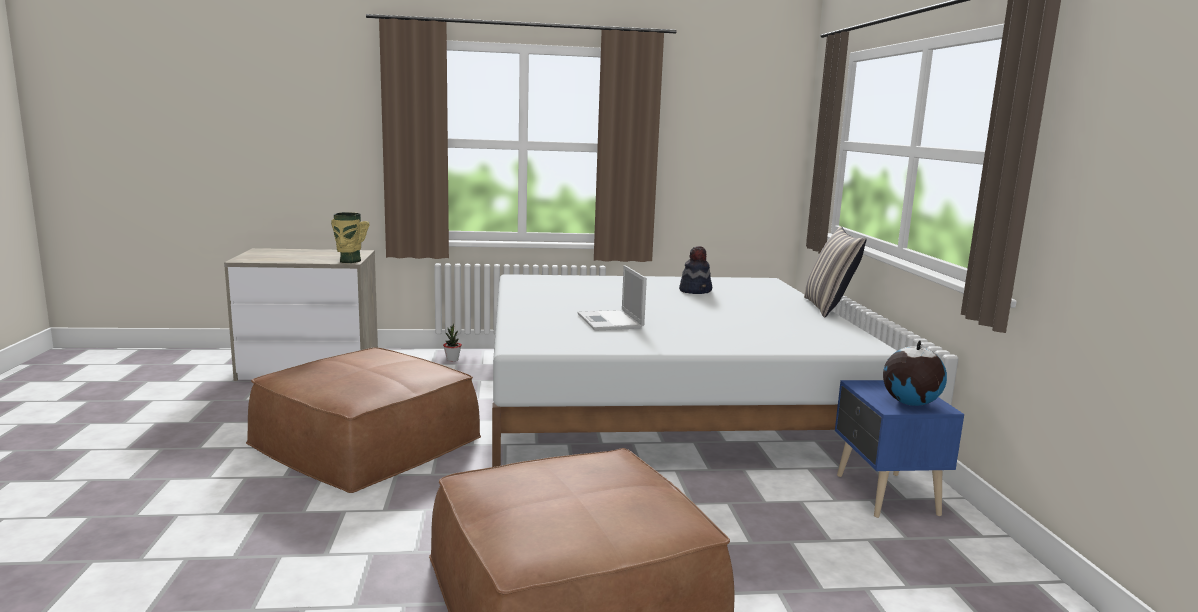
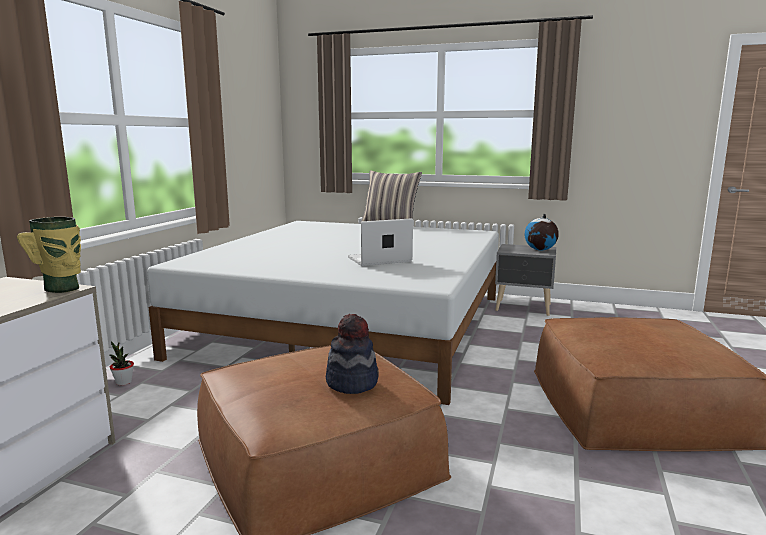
camera: 65 degrees left, 0 degrees up
(610, 321) = (378, 260): laptop -> laptop turned 150 degrees clockwise
(695, 291) = (310, 235): hat -> hat (352, 382)
(885, 495) = (524, 308): blue nightstand -> grey nightstand

